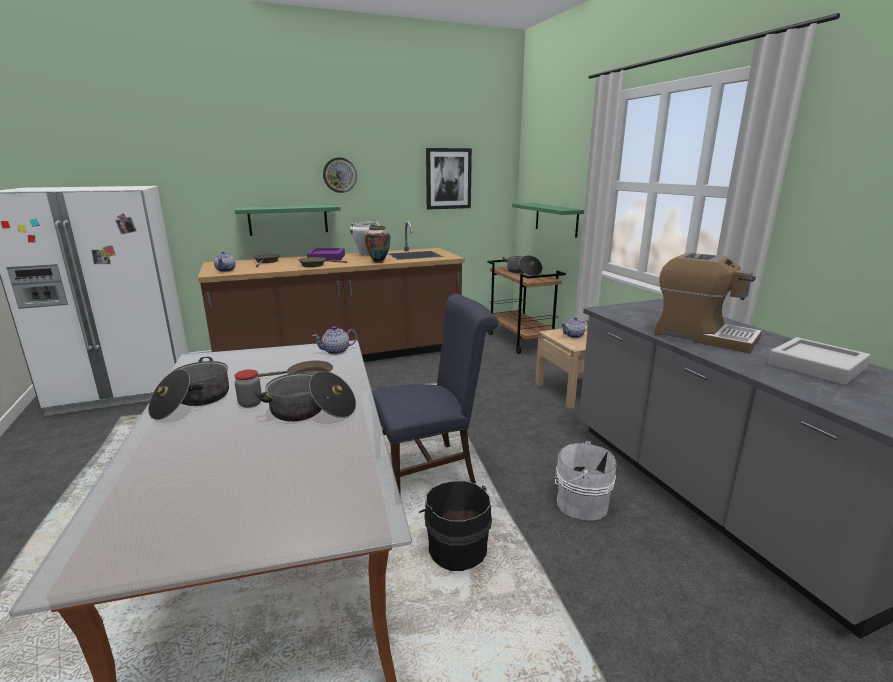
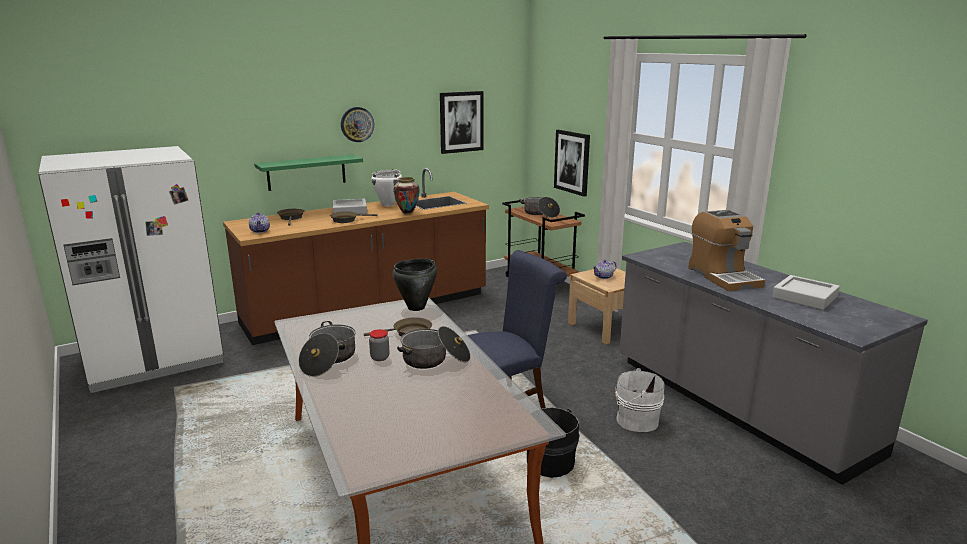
camera: 10 degrees left, 0 degrees up
(326, 258) = (350, 210): purple tray -> grey tray
(336, 351) = (416, 307): teapot -> black cooking pot
(556, 219) = (572, 162): green shelf -> picture
(703, 336) = (723, 276): coffee machine -> coffee machine turned 45 degrees clockwise

